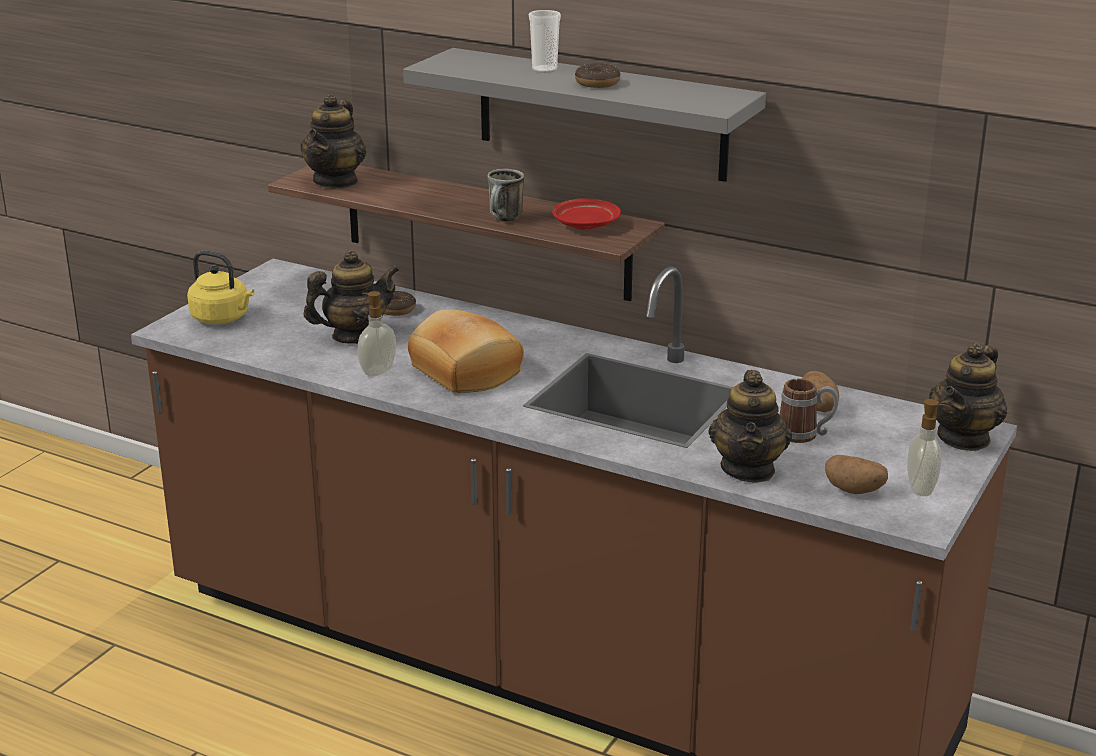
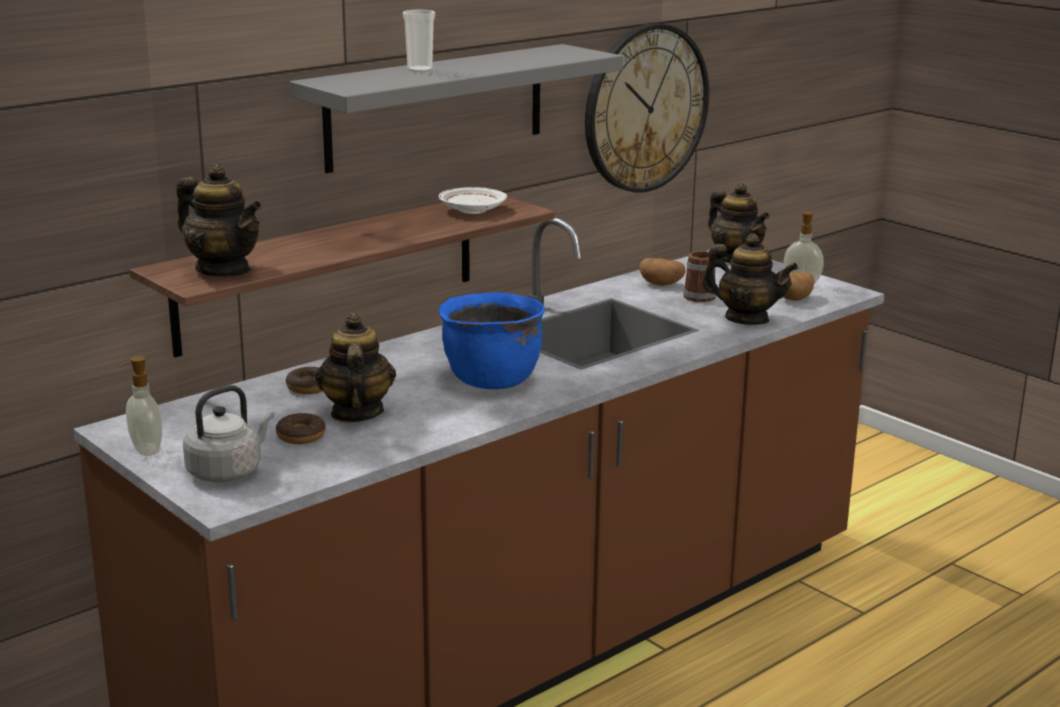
camera: 70 degrees left, 5 degrees down
(222, 318) = (228, 471): yellow kettle -> grey kettle
(377, 371) = (453, 413): soap dispenser -> soap dispenser (145, 450)
(463, 372) = (491, 380): bread -> blue cooking pot
(505, 220) = (428, 229): mug -> none
(585, 224) = (471, 210): red plate -> white plate
(597, 83) = (484, 64): donut -> donut (301, 436)
(894, 203) = (645, 108): none -> wall clock

